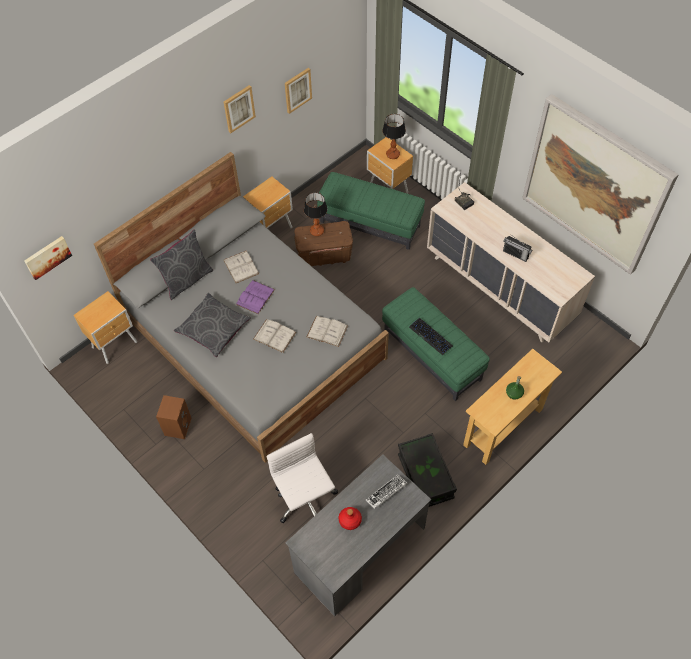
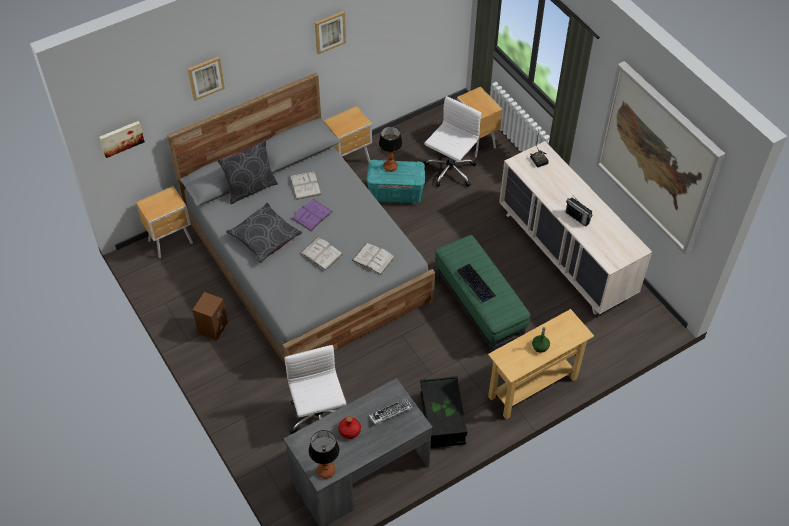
camera: 10 degrees right, 5 degrees down
(297, 90) = (393, 24): picture -> picture (205, 77)
(324, 255) = (396, 193): brown storage box -> turquoise storage box
(370, 223) = (449, 171): green ottoman -> white office chair
(392, 155) = (482, 105): table lamp -> table lamp (325, 471)

